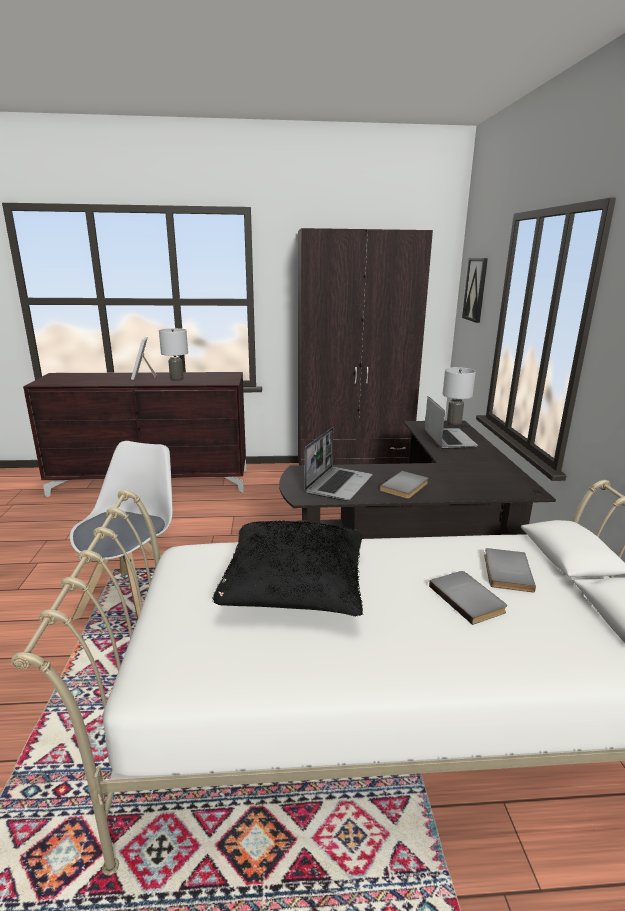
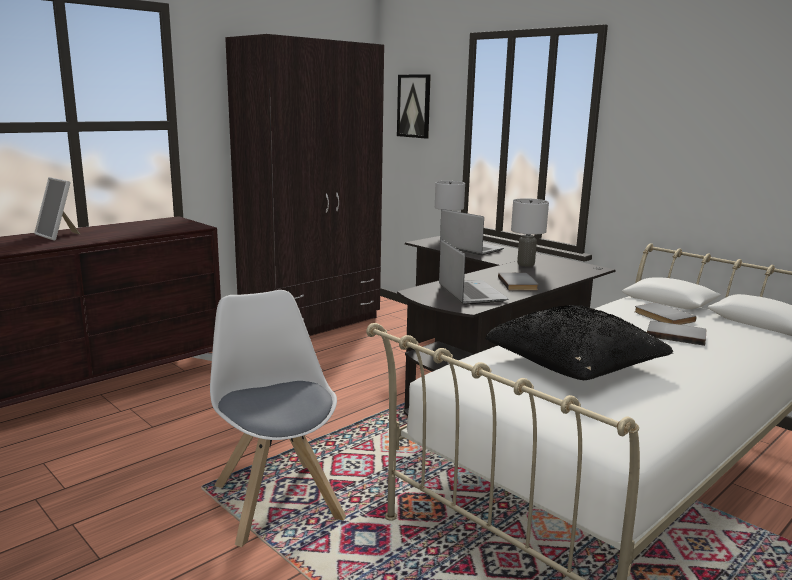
camera: 40 degrees left, 5 degrees down
(177, 379) = (120, 232): white table lamp -> white table lamp (526, 265)

